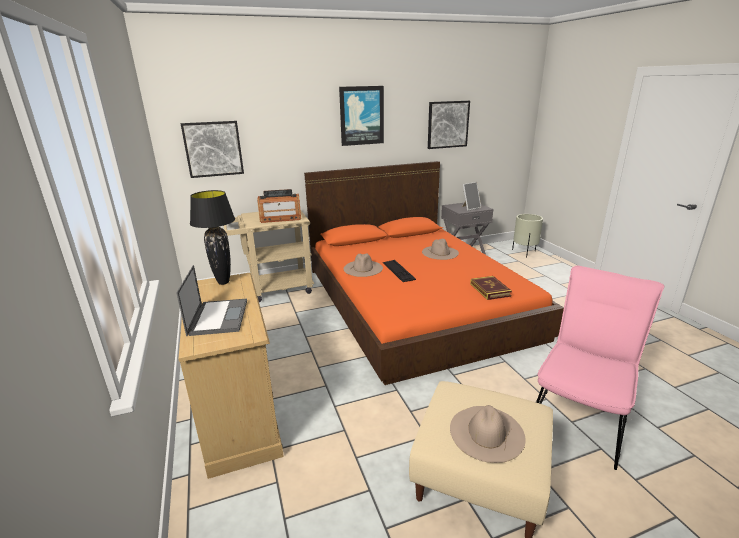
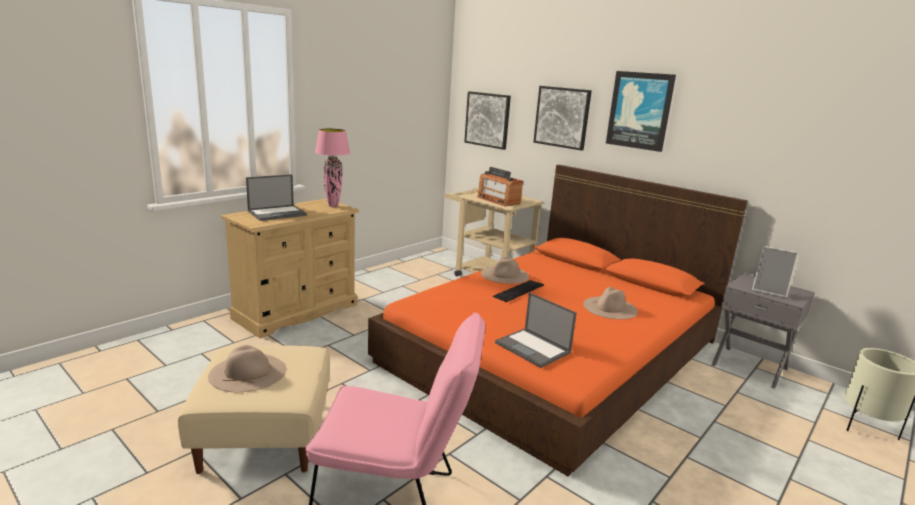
camera: 60 degrees right, 5 degrees down
(223, 282) = (332, 206): black table lamp -> pink table lamp
(447, 124) = (779, 146): picture -> picture (562, 117)
(490, 290) = (533, 348): book -> laptop

